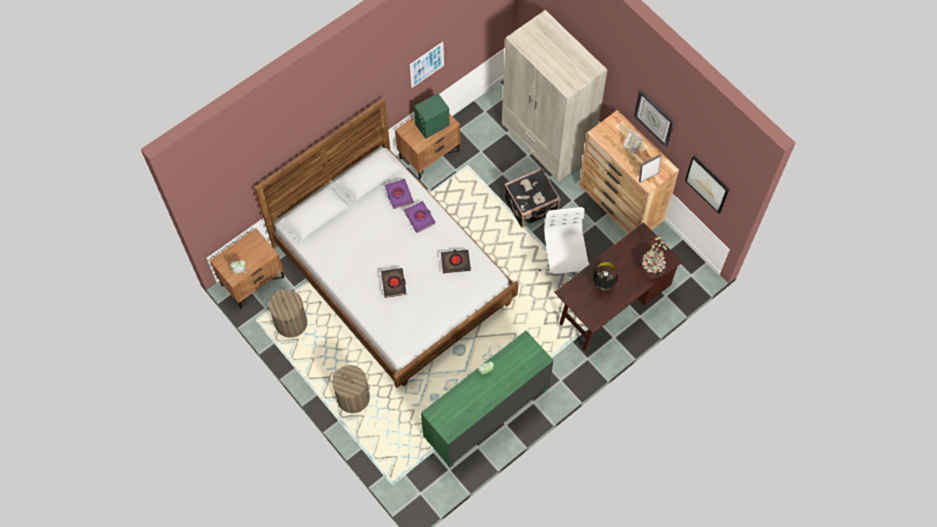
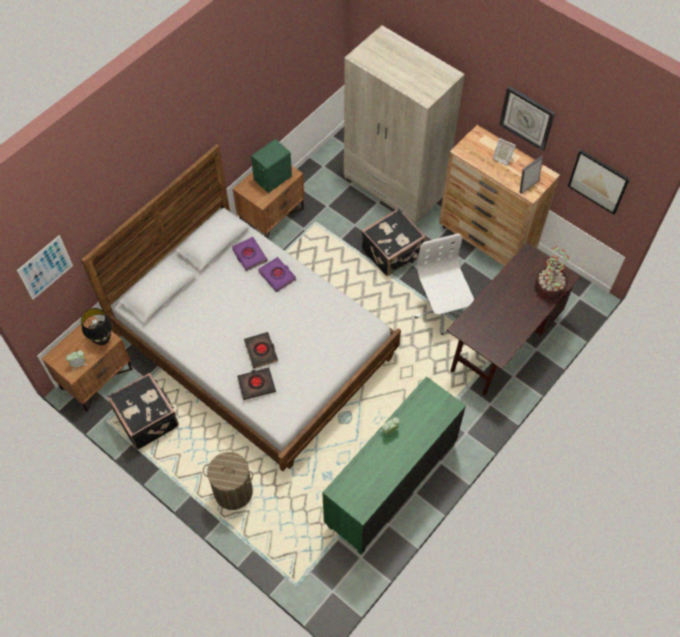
camera: 10 degrees left, 5 degrees down
(291, 323) = (147, 418): laundry basket -> black suitcase
(426, 64) = (259, 104): picture -> picture (45, 267)
(455, 262) = (327, 317): black book -> black book (256, 384)
(602, 286) = (499, 316): black table lamp -> black table lamp (102, 339)

